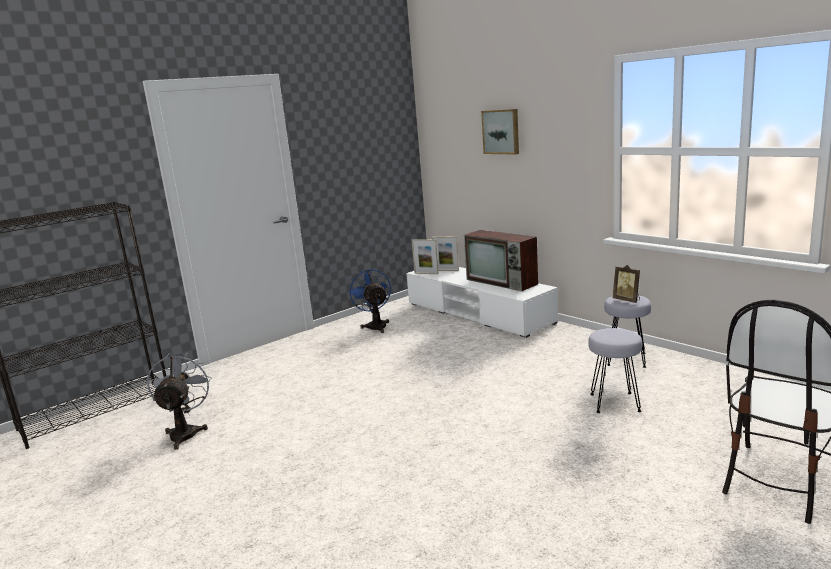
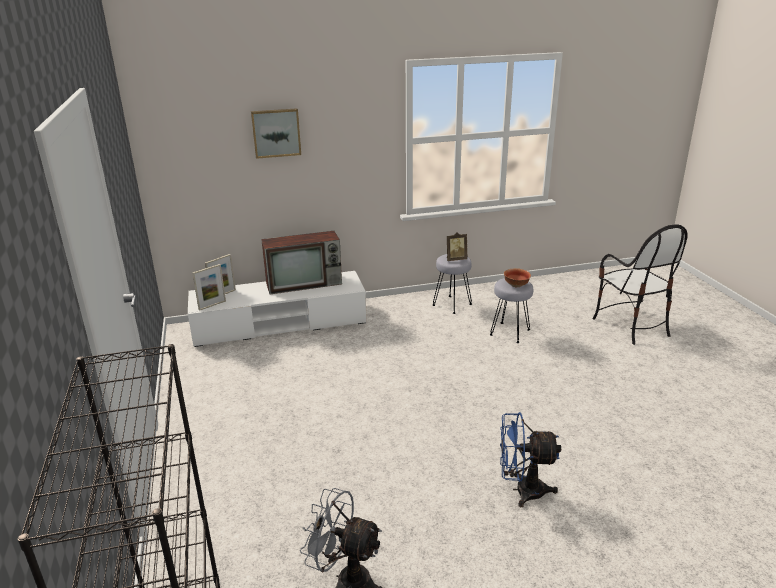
camera: 65 degrees left, 10 degrees up
(375, 326) = (221, 382): blue fan -> blue fan (522, 490)
(613, 337) = (516, 285): none -> bowl

